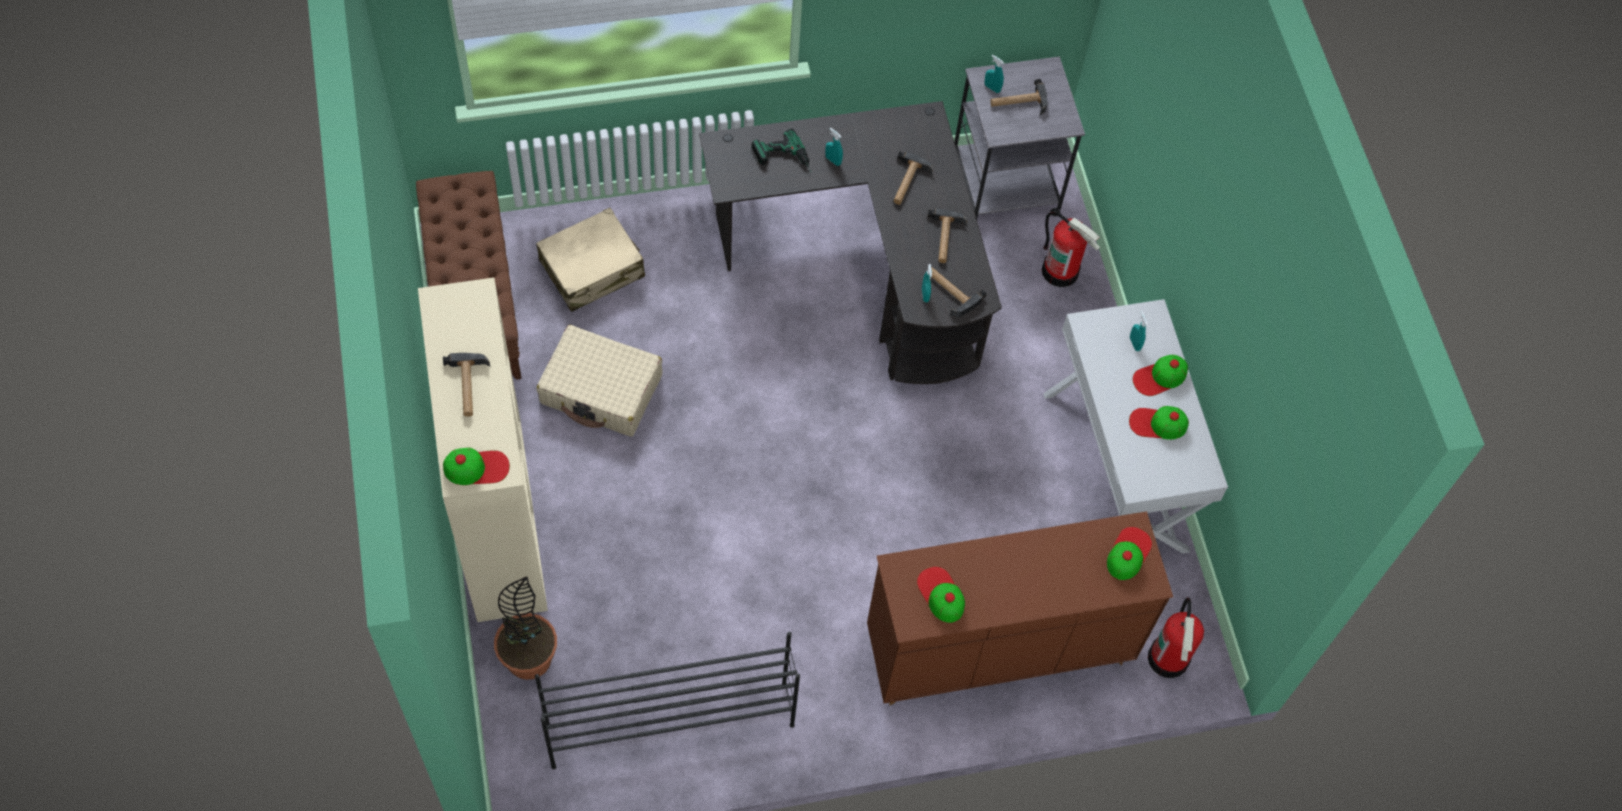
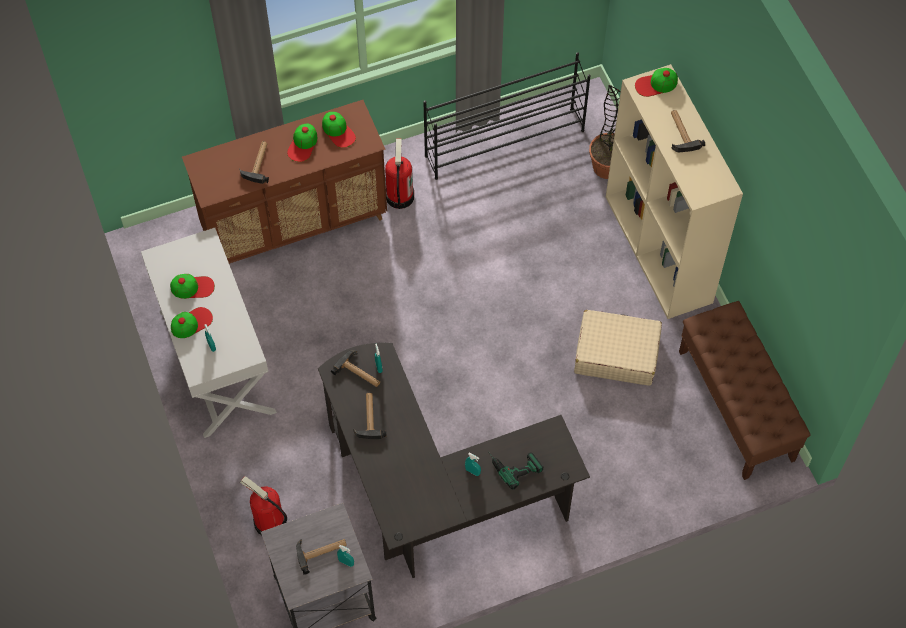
camera: 175 degrees right, 0 degrees up
(592, 269) = (654, 451): beige suitcase -> none
(907, 183) = (407, 462): hammer -> hammer (258, 163)
(1128, 553) = (213, 178): cap -> cap (303, 144)
(1169, 659) = (175, 237): fire extinguisher -> fire extinguisher (399, 196)

